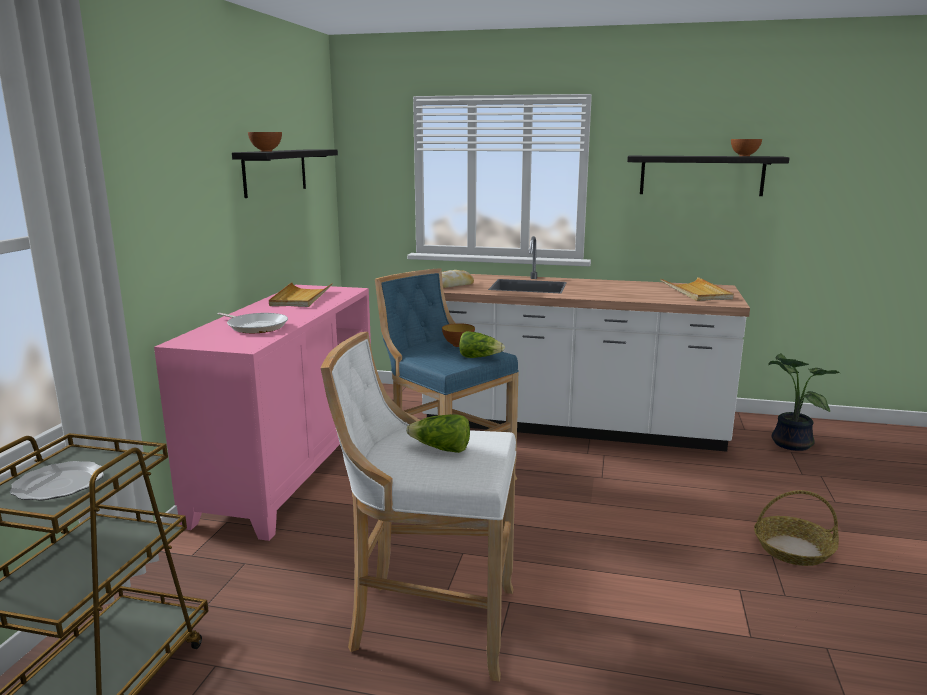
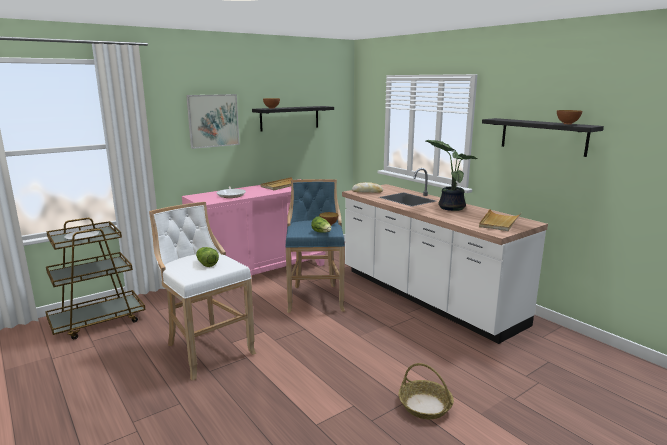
camera: 40 degrees right, 0 degrees up
(184, 177) = (213, 120): none -> picture
(788, 443) = (558, 356): potted plant -> potted plant (450, 207)

